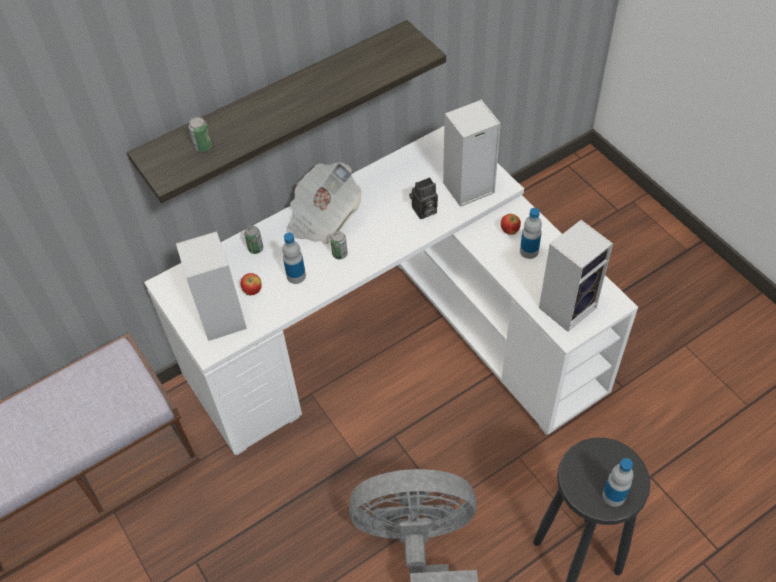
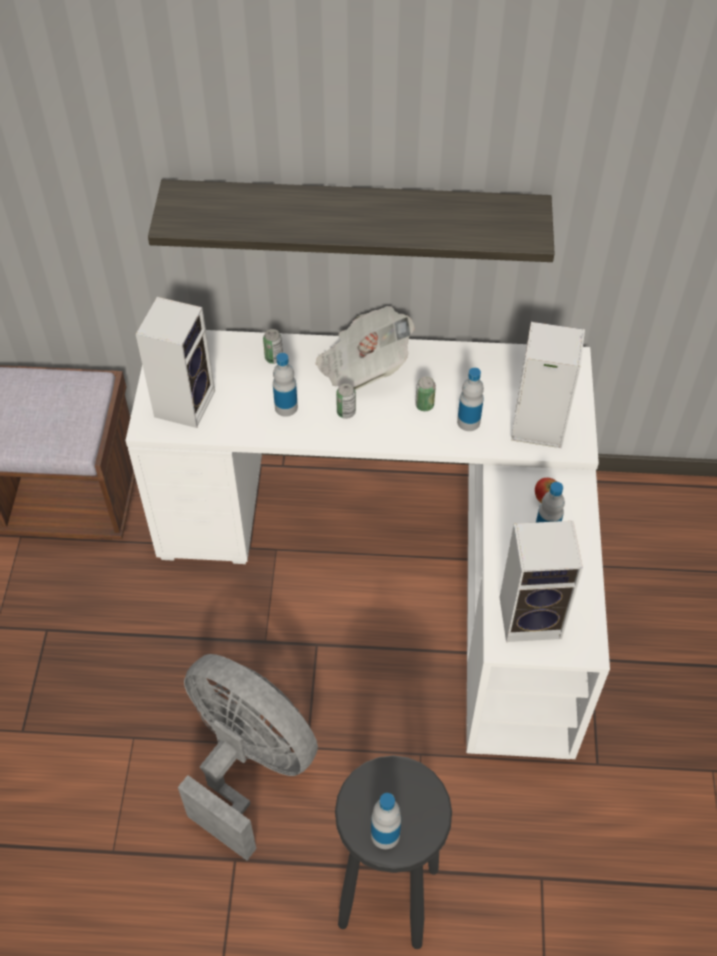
camera: 35 degrees right, 0 degrees up
(203, 146) = (229, 212): can -> can (424, 405)
(252, 291) = (234, 396): apple -> none
(424, 211) = (468, 422): camera -> bottle

